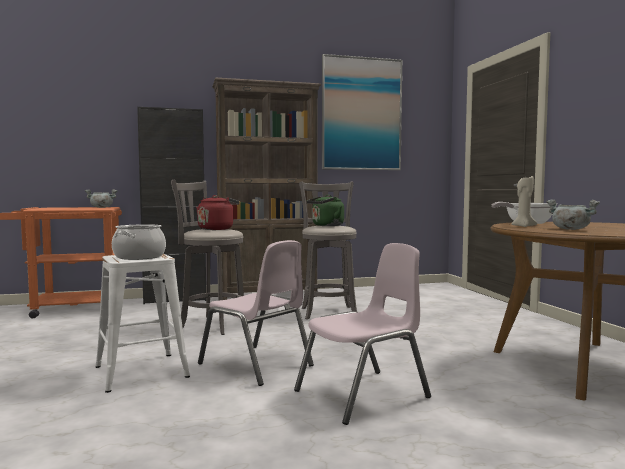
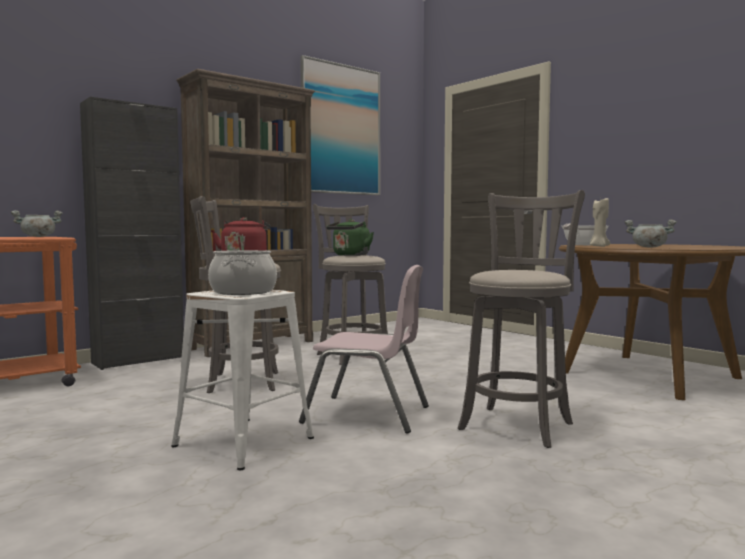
camera: 25 degrees left, 0 degrees up
(363, 395) = (518, 424): pink chair -> grey stool

